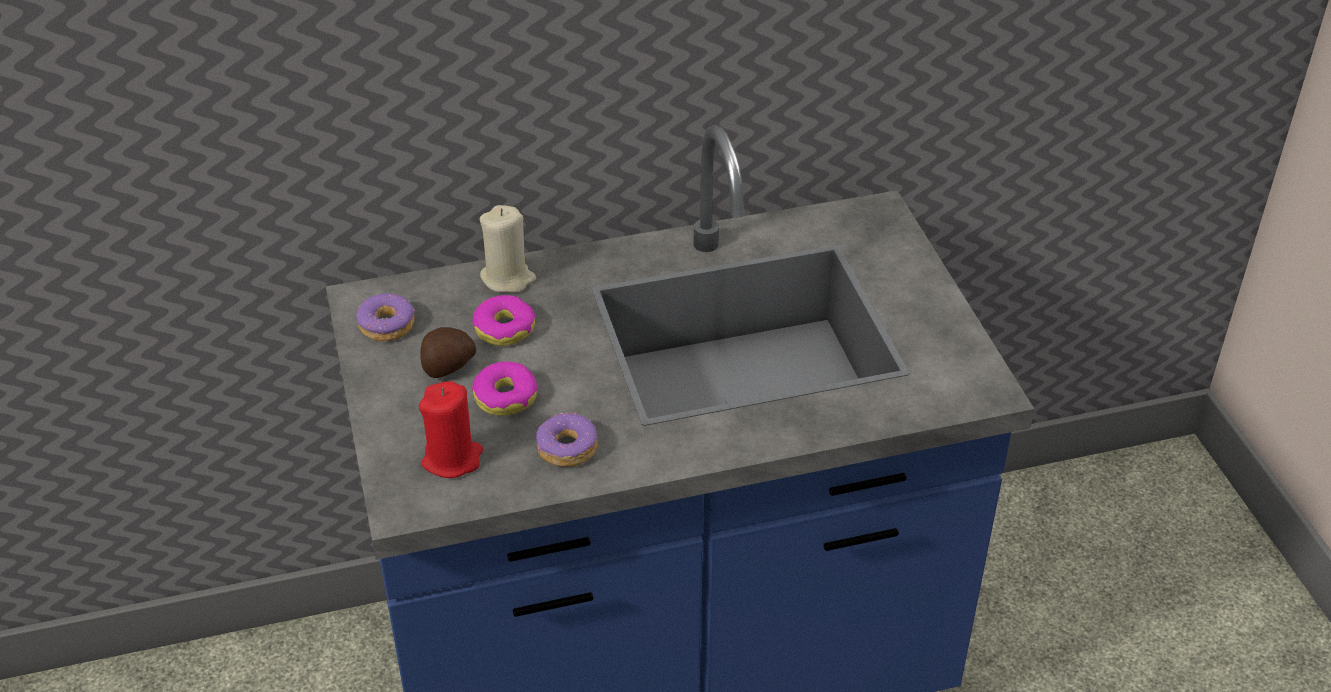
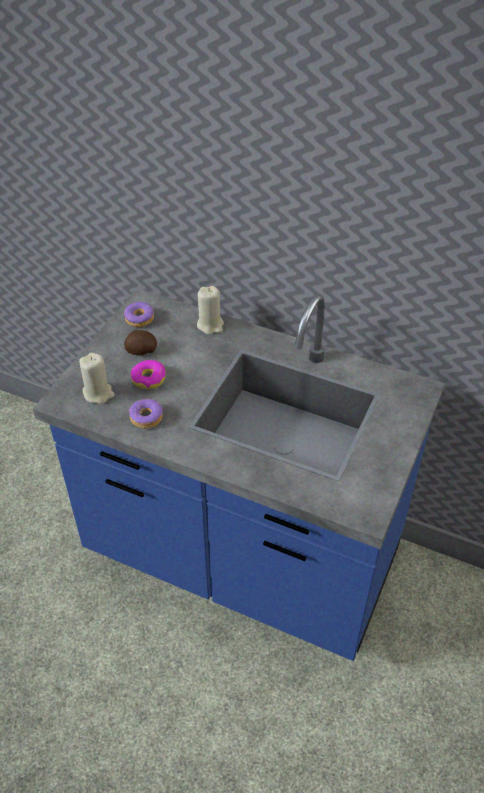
camera: 40 degrees right, 5 degrees up
(452, 459) = (98, 393): red candle -> beige candle
(504, 328) = (183, 347): donut -> none

